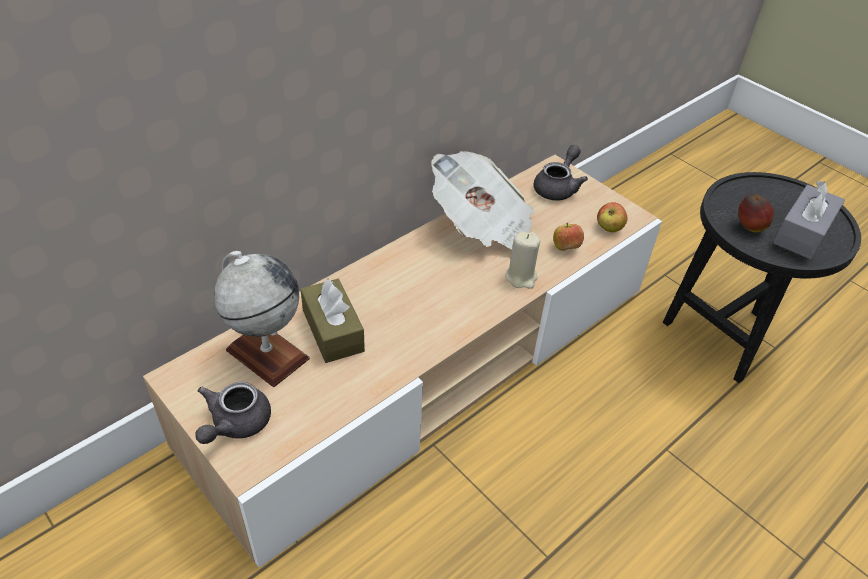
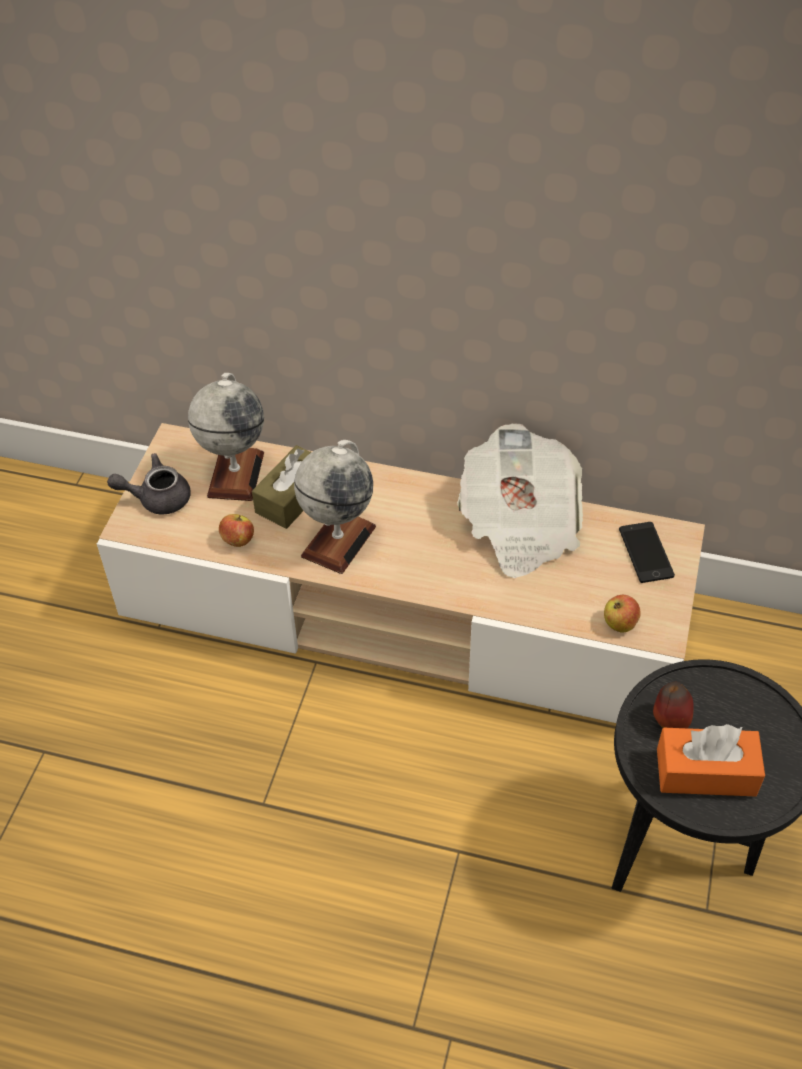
camera: 60 degrees right, 5 degrees up
(408, 326) = (338, 541): none -> globe
(521, 277) = (474, 587): beige candle -> none
(558, 187) = (646, 553): grey teapot -> phone
(566, 247) = (551, 601): apple -> apple (238, 540)
(803, 233) = (706, 772): grey tissue box -> orange tissue box

